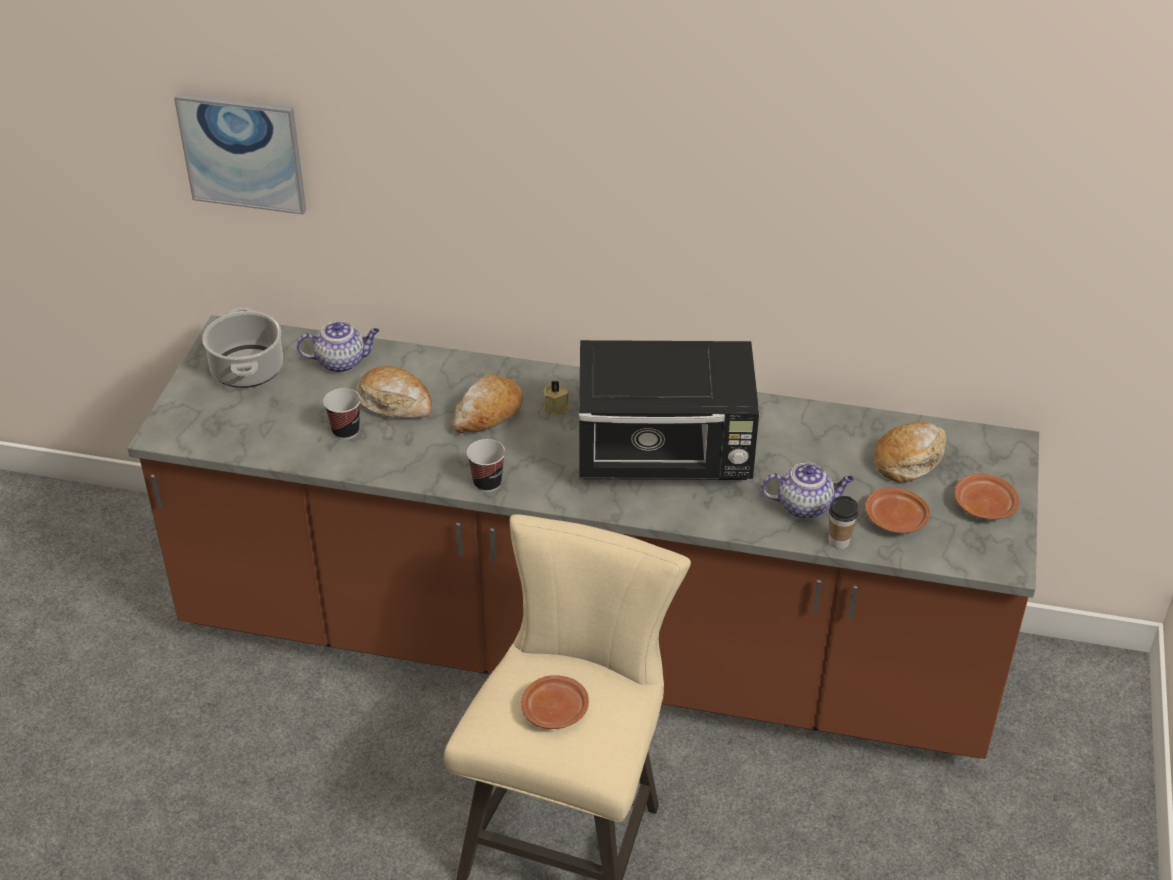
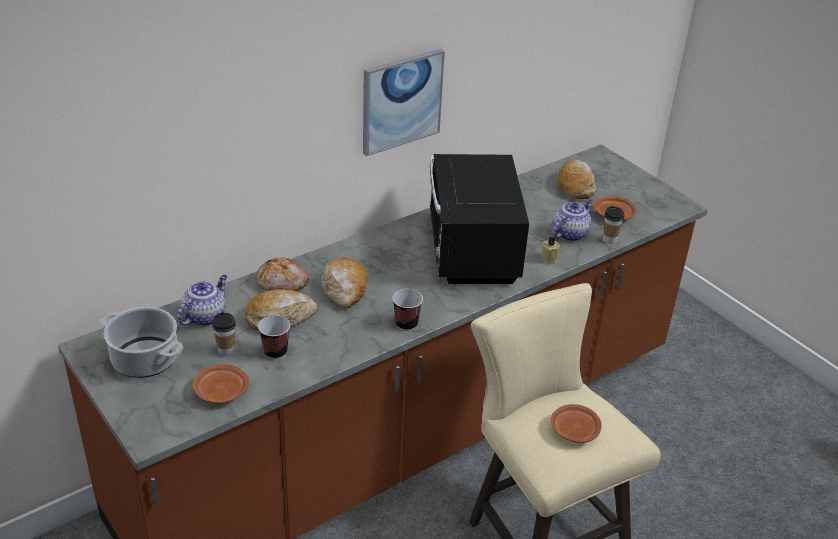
camera: 50 degrees left, 5 degrees down
(243, 152) = (76, 173): picture -> picture (401, 101)
(312, 403) = (226, 350): none -> cup
(446, 373) = (282, 283): none -> bread
(557, 408) = (377, 263): beige candle -> beige candle (550, 258)
(666, 456) = (471, 251): black microwave -> black microwave turned 135 degrees clockwise
(983, 505) = (634, 187): brown plate -> brown plate (220, 391)

